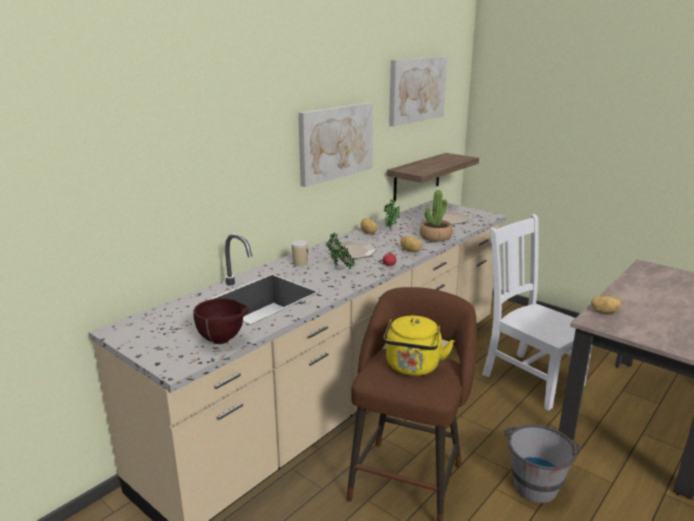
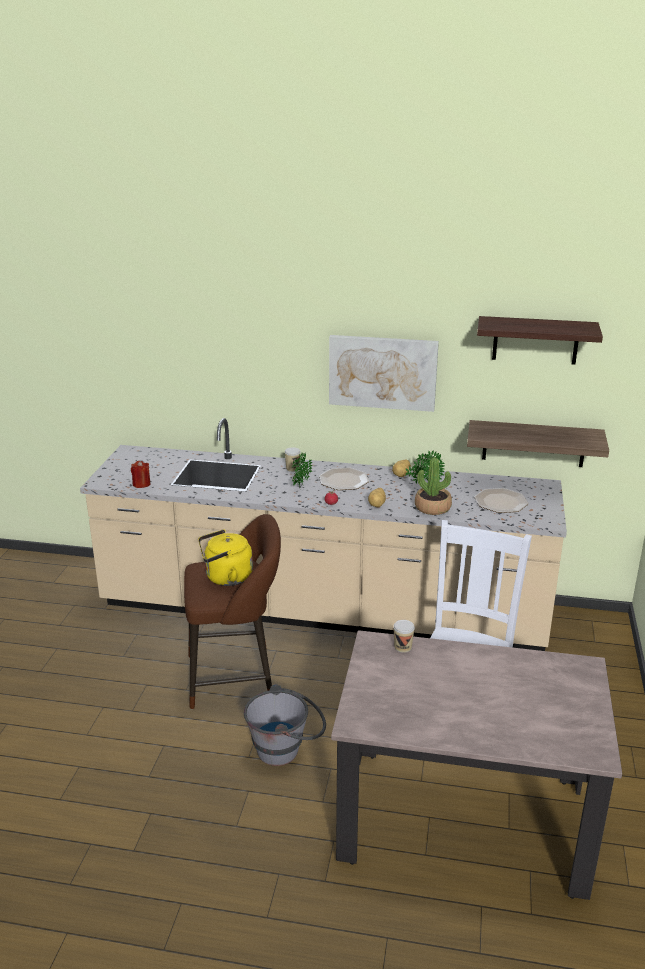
camera: 60 degrees right, 5 degrees up
(223, 340) = (141, 484): brown bowl -> red candle
(416, 90) = (535, 340): picture -> shelf
(605, 312) = (403, 647): potato -> cup

